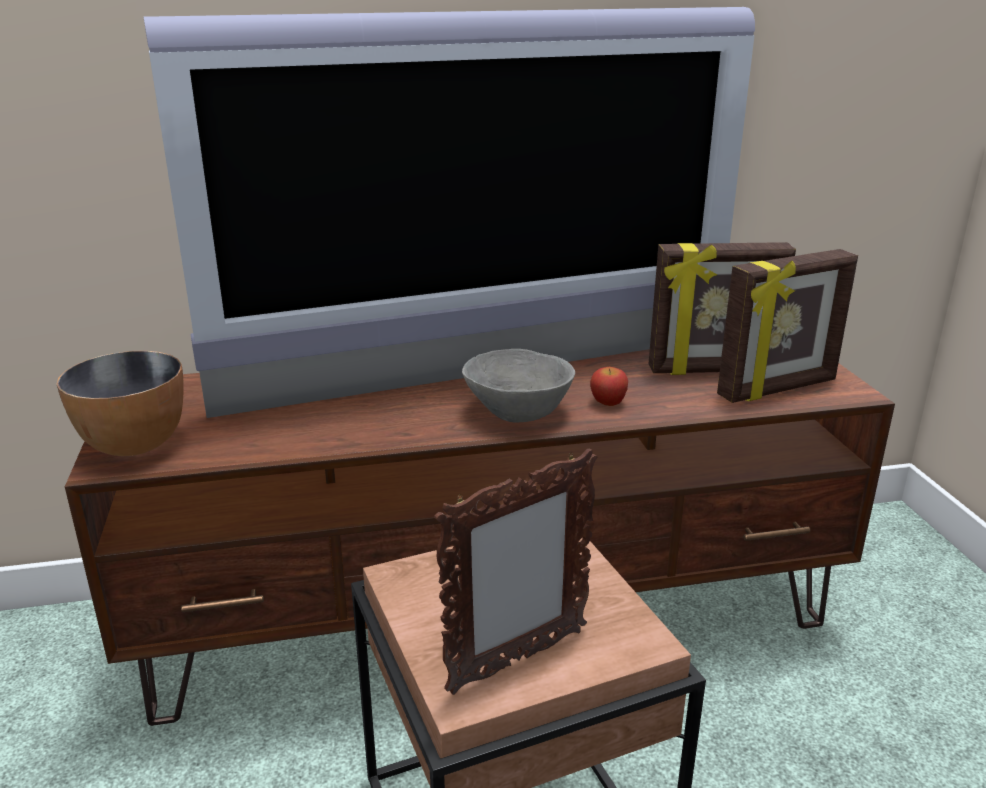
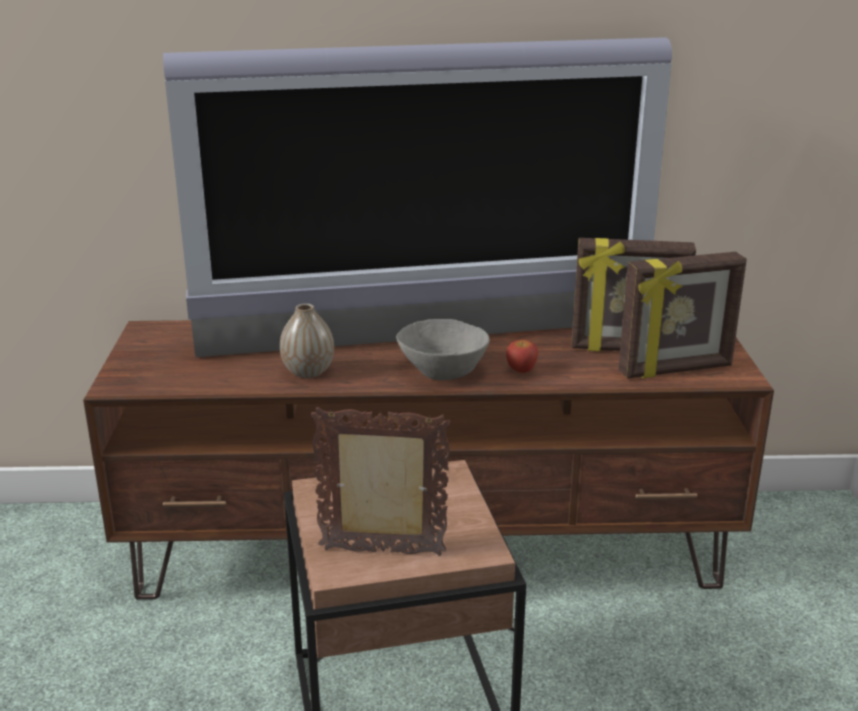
camera: 10 degrees right, 0 degrees up
(136, 445) = (138, 373): bowl -> none
(355, 425) = (308, 372): none -> vase
(516, 661) = (383, 553): picture frame -> picture frame turned 150 degrees counterclockwise

